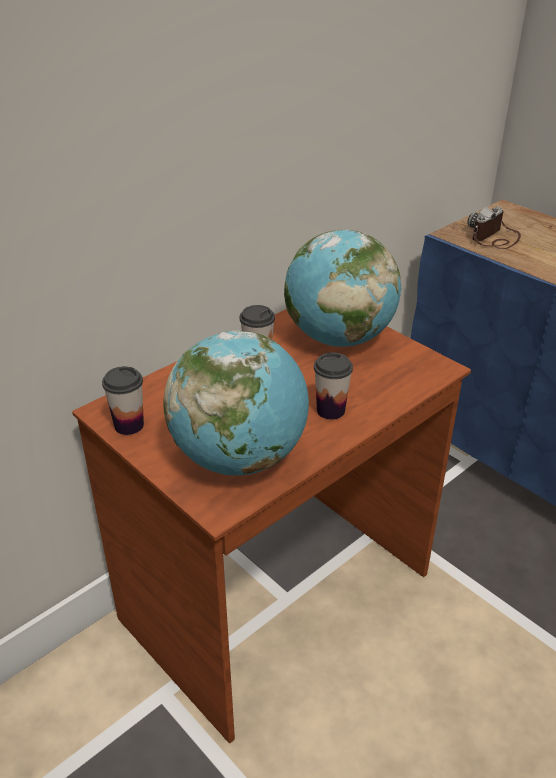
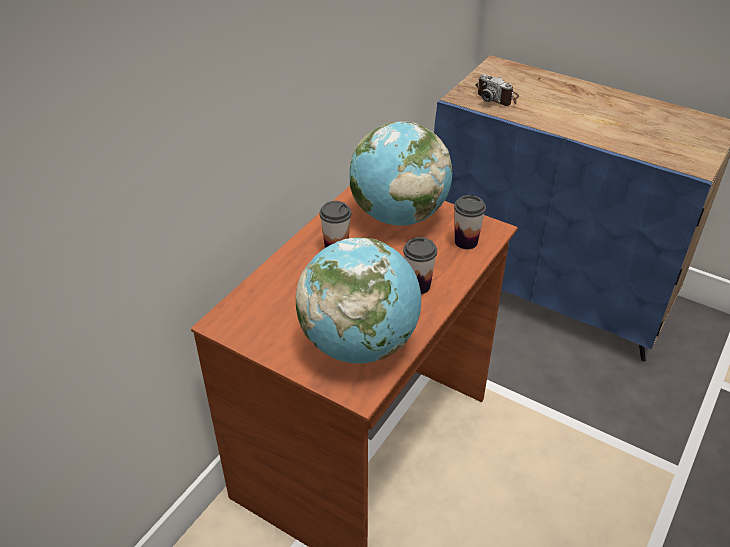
camera: 15 degrees left, 5 degrees up
(129, 425) = (250, 332): cup -> cup (466, 242)
(494, 238) = (497, 97): camera -> camera turned 75 degrees counterclockwise

